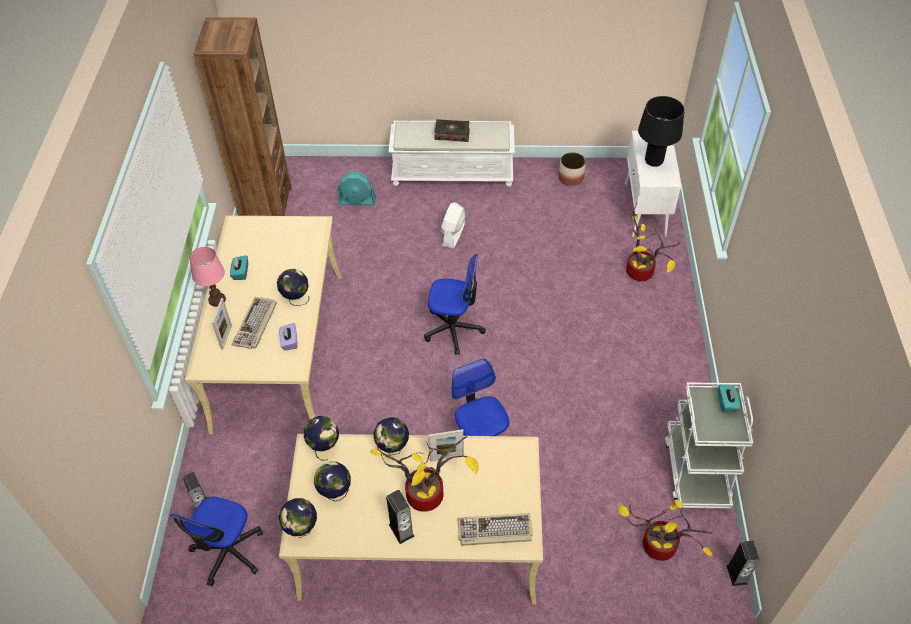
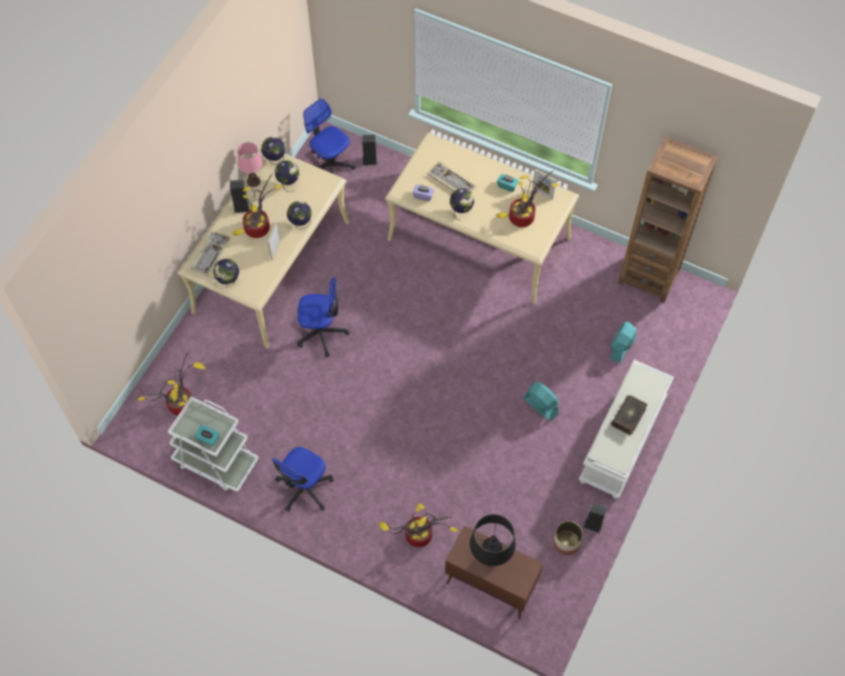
camera: 115 degrees right, 10 degrees up
(217, 300) = (487, 165): pink table lamp -> pink table lamp (253, 181)
(226, 337) = (449, 162): picture frame -> picture frame (542, 194)
(283, 246) = (521, 219): none -> potted plant
(324, 447) = (325, 188): globe -> globe (228, 281)
(453, 234) = (540, 406): white fan -> turquoise fan
(453, 329) = (435, 361): office chair -> office chair (304, 488)
(645, 210) = (489, 585): white cabinet -> brown cabinet
(736, 574) = (132, 439): speaker -> speaker (593, 525)

